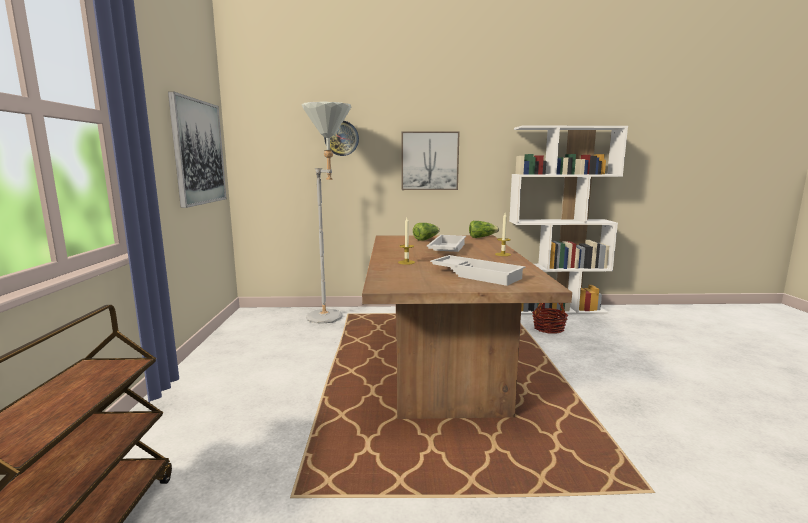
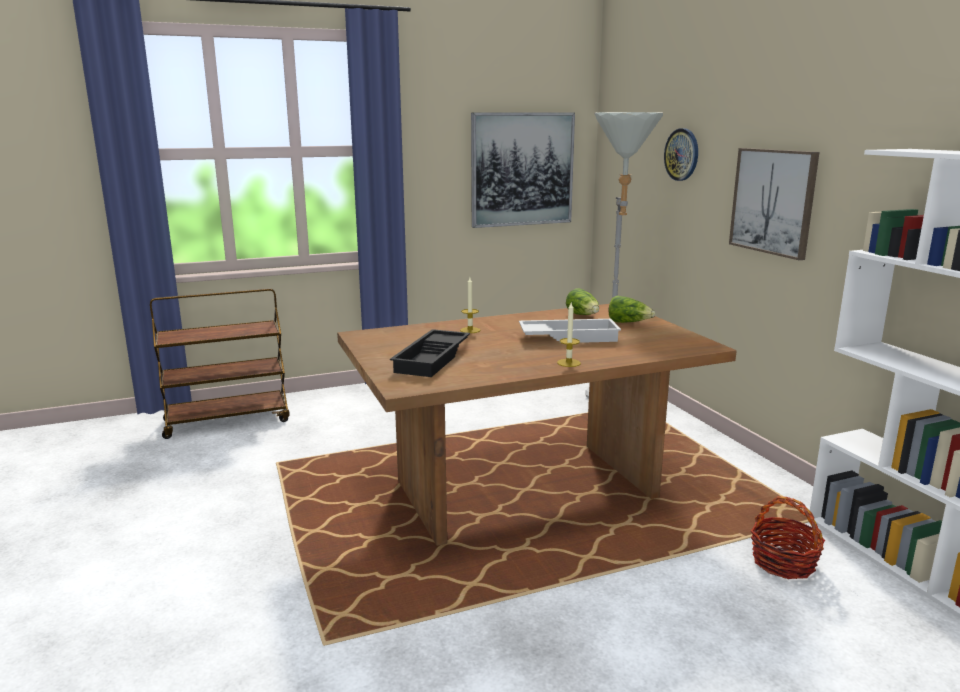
camera: 70 degrees right, 5 degrees up
(477, 275) = (433, 359): white tray -> black tray
(482, 237) = (696, 345): lettuce -> lettuce (583, 315)

